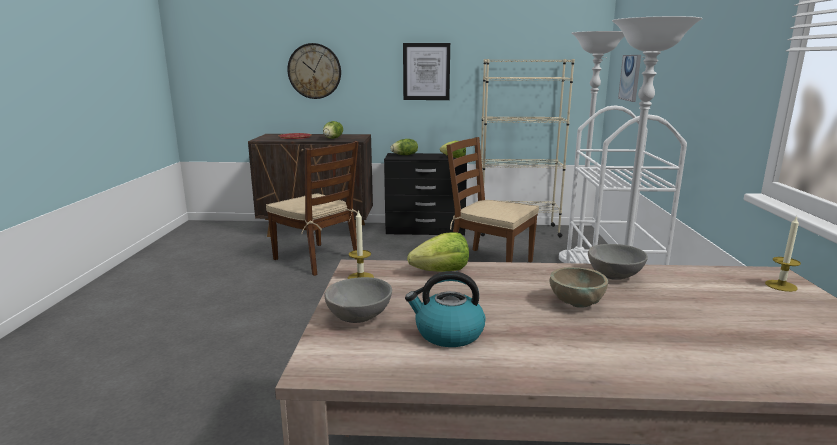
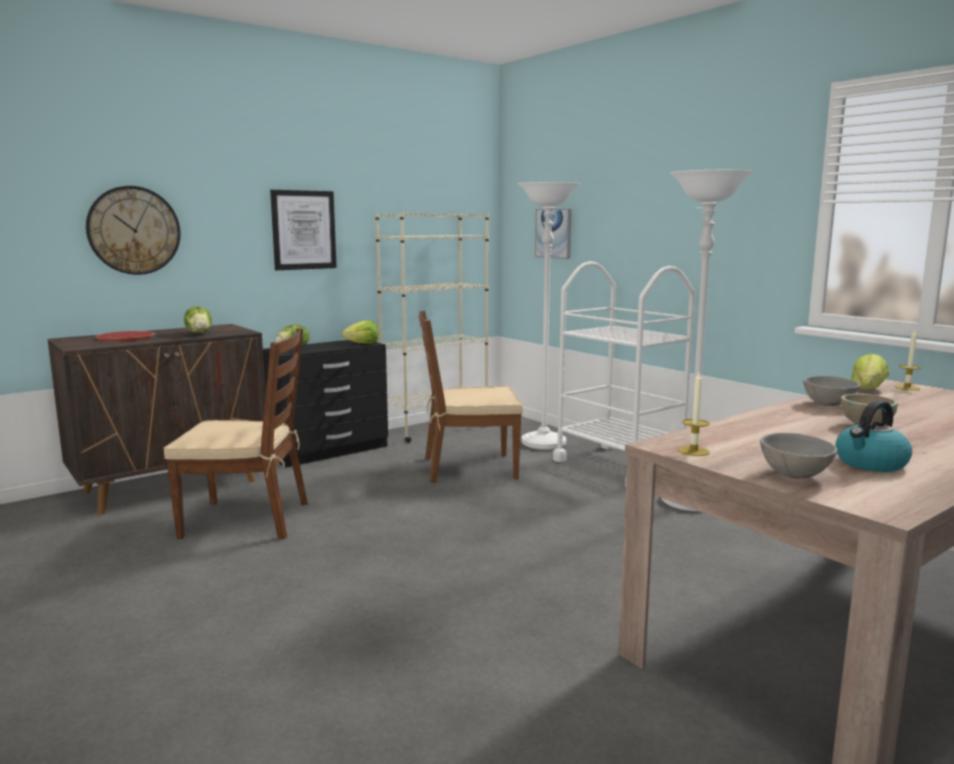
camera: 40 degrees left, 5 degrees down
(441, 271) = (729, 430): lettuce -> lettuce (867, 389)

